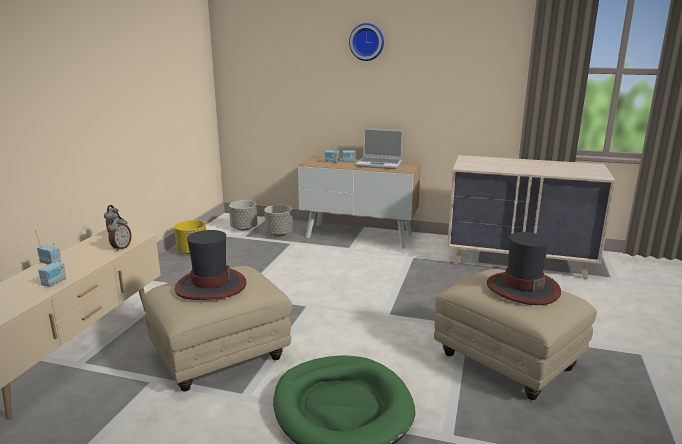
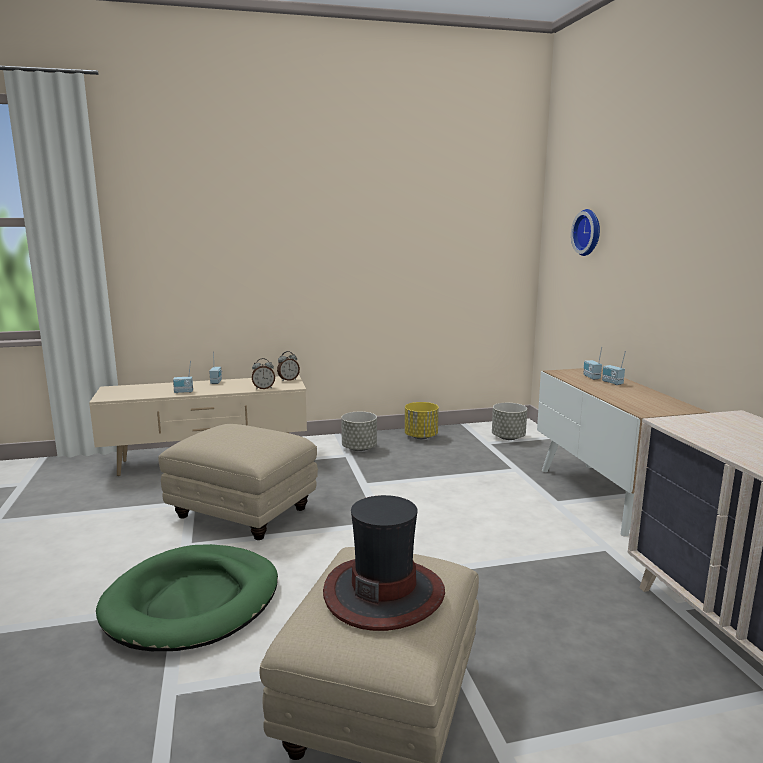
camera: 60 degrees right, 5 degrees down
(210, 286) = (232, 435): hat -> none
(279, 233) = (526, 455): grey planter -> grey planter (359, 448)
(367, 42) = (671, 206): wall clock -> wall clock (589, 232)
(380, 164) = (639, 396): laptop -> none

